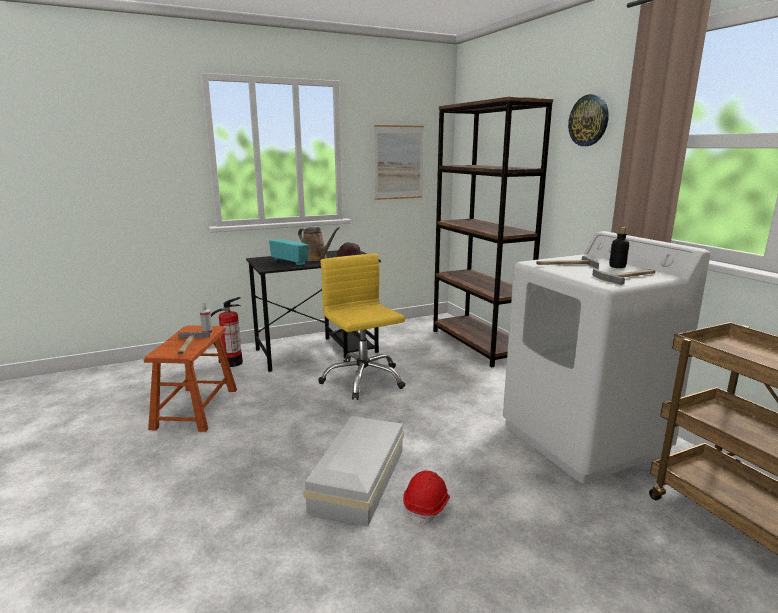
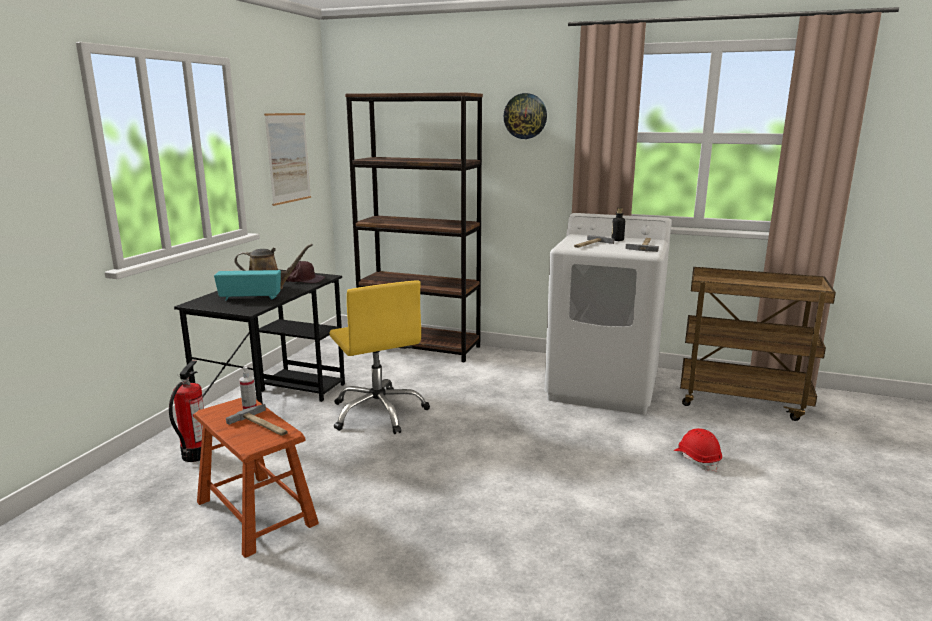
camera: 45 degrees left, 0 degrees up
(361, 478) = (525, 481): white storage box -> none
(362, 379) = (379, 412): yellow office chair -> yellow office chair turned 135 degrees counterclockwise
(427, 506) = (596, 473): red hard hat -> red hard hat (697, 459)

